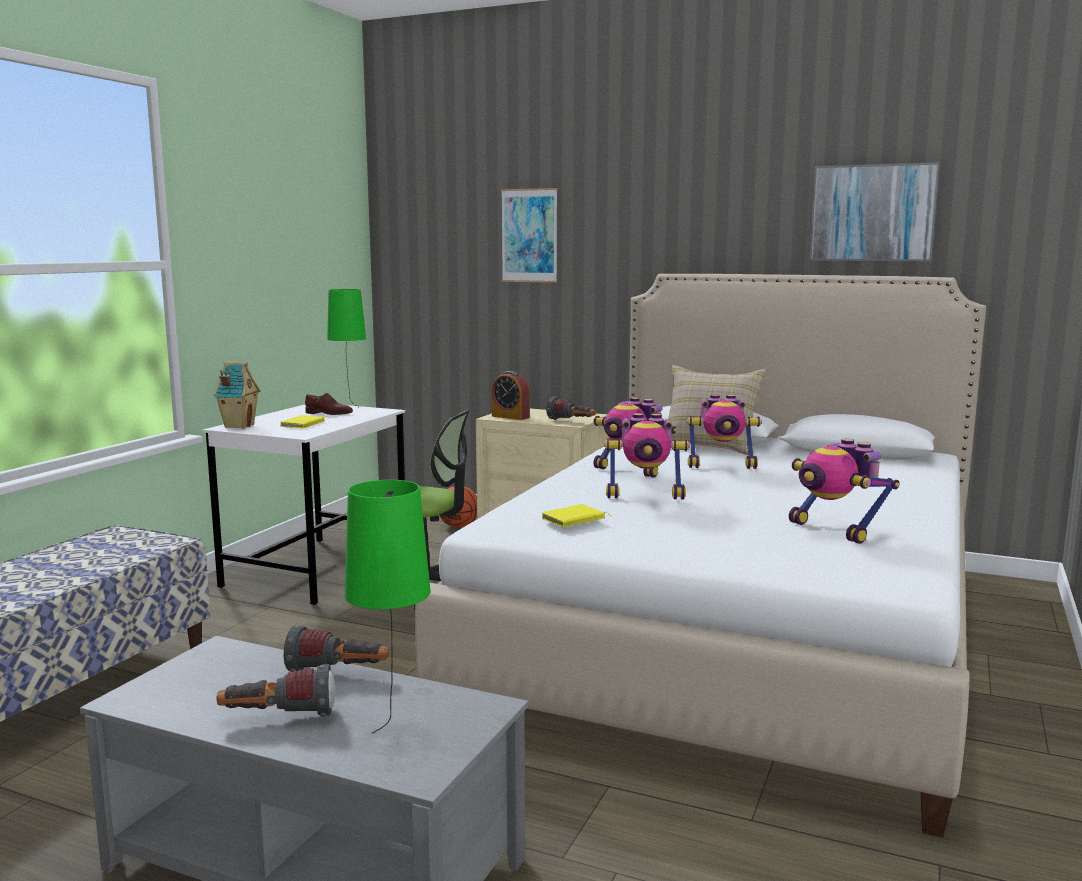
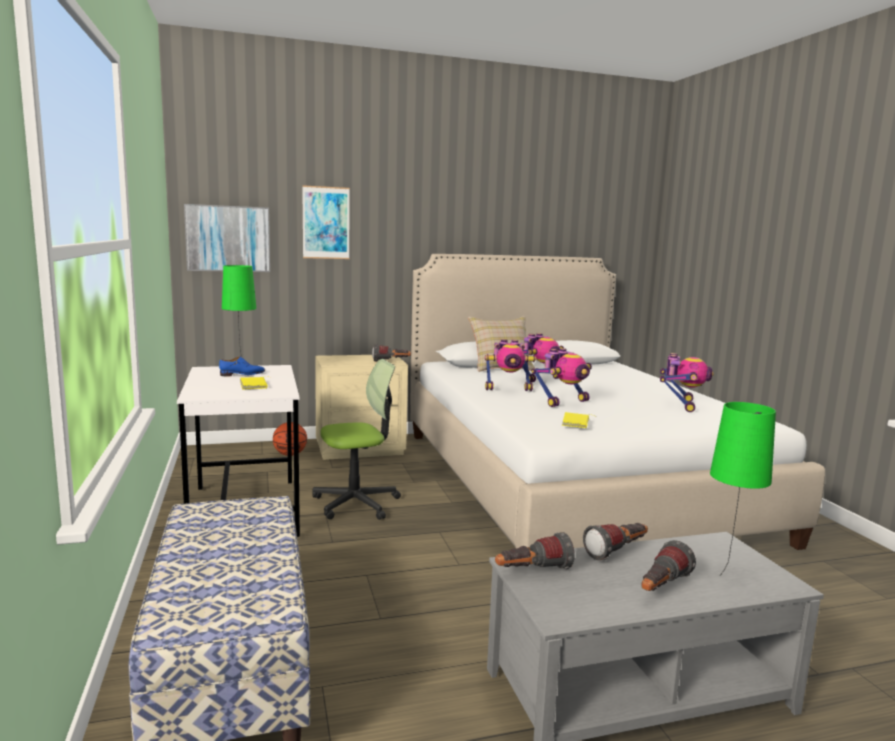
camera: 40 degrees left, 0 degrees up
(212, 659) = (532, 571): none -> flashlight
(238, 426) = (201, 394): toy house -> none
(329, 413) = (242, 374): brown shoe -> blue shoe
(510, 417) = (341, 362): alarm clock -> none
(834, 530) = (681, 405): toy robot -> toy robot turned 90 degrees counterclockwise
(872, 213) = (555, 218): picture -> picture (228, 238)

